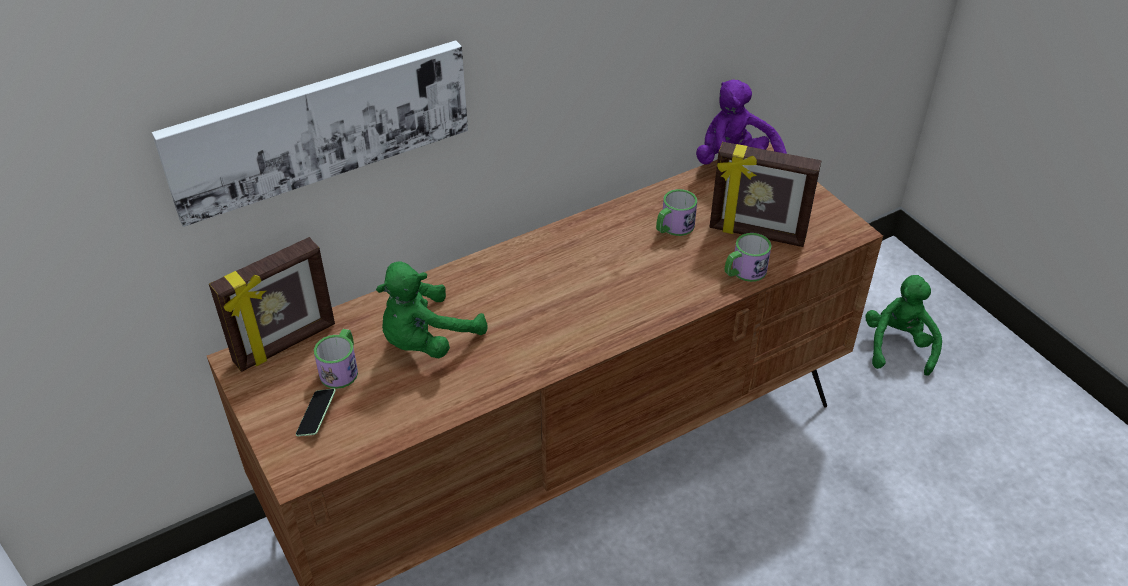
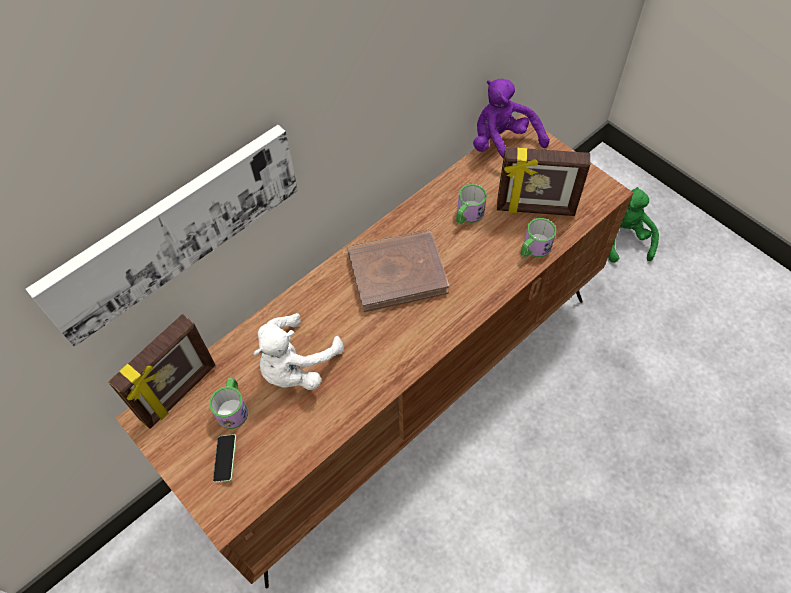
camera: 10 degrees left, 15 degrees up
(427, 341) = (296, 366): green plush toy -> white plush toy
(572, 269) = (397, 272): none -> brown book

